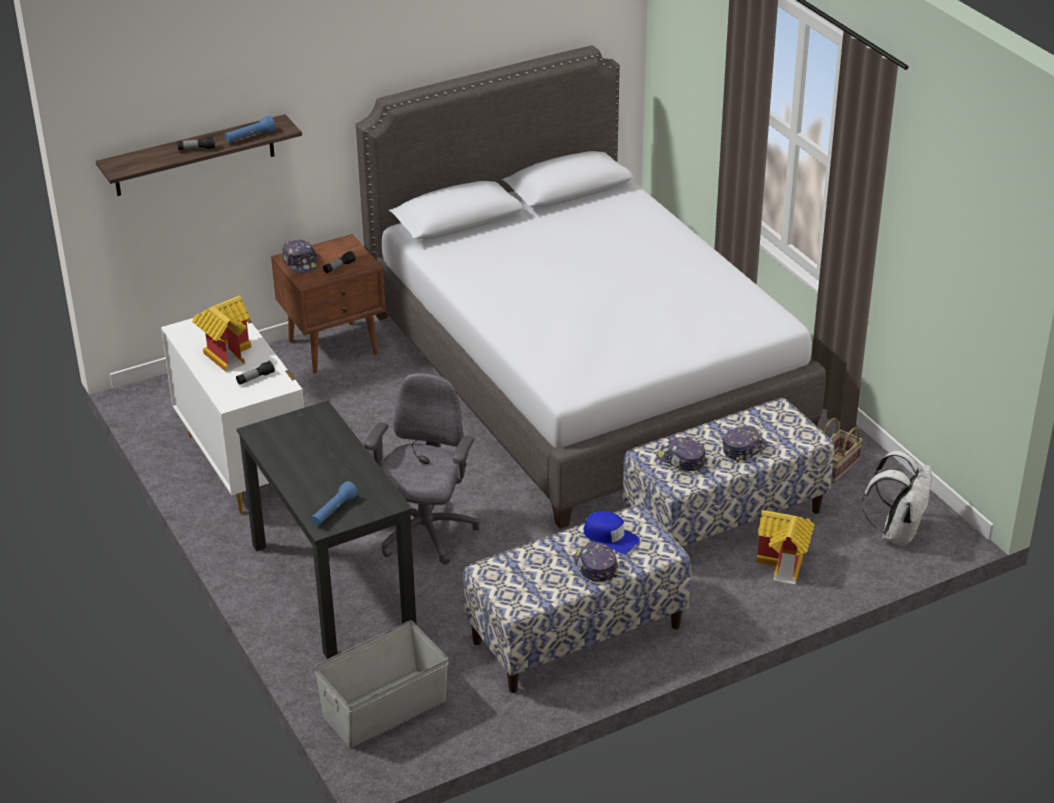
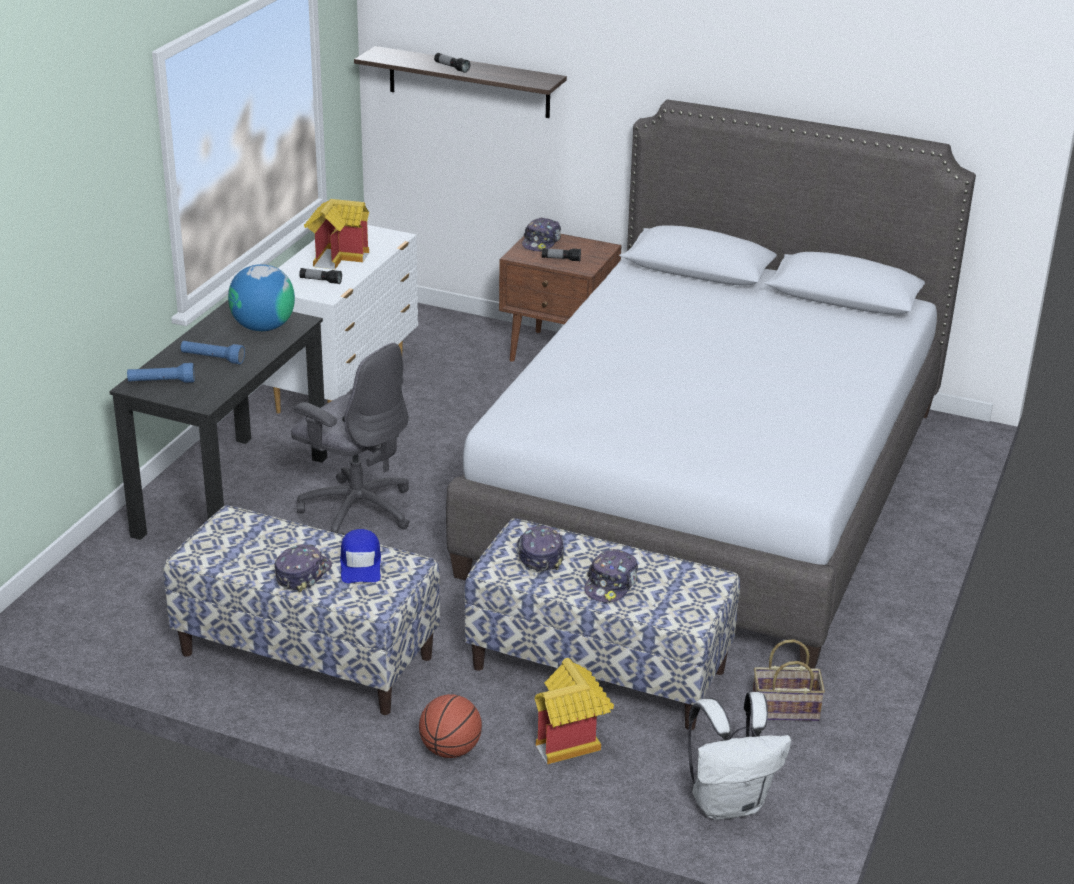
camera: 50 degrees right, 5 degrees down
(250, 137) = (505, 77): blue flashlight -> blue flashlight (212, 359)
(307, 431) = (263, 327): none -> globe
(385, 708) = (93, 595): grey storage box -> none
(424, 534) = (356, 509): grey office chair -> grey office chair turned 60 degrees clockwise
(742, 617) = (450, 750): none -> basketball
(743, 448) = (611, 584): cap -> cap turned 105 degrees clockwise

